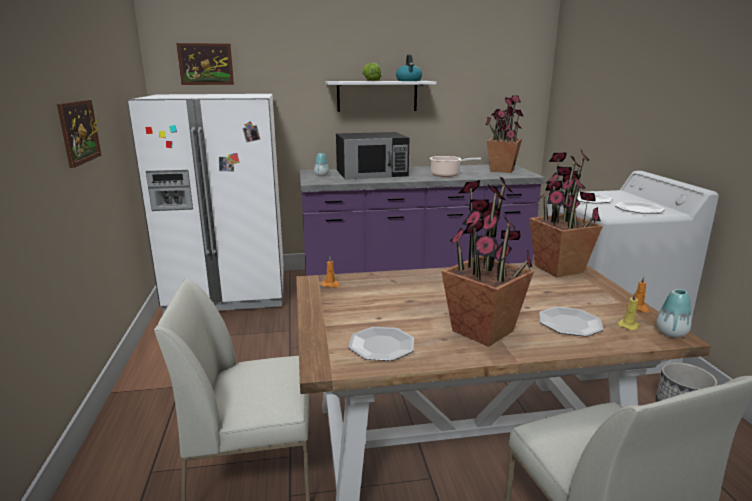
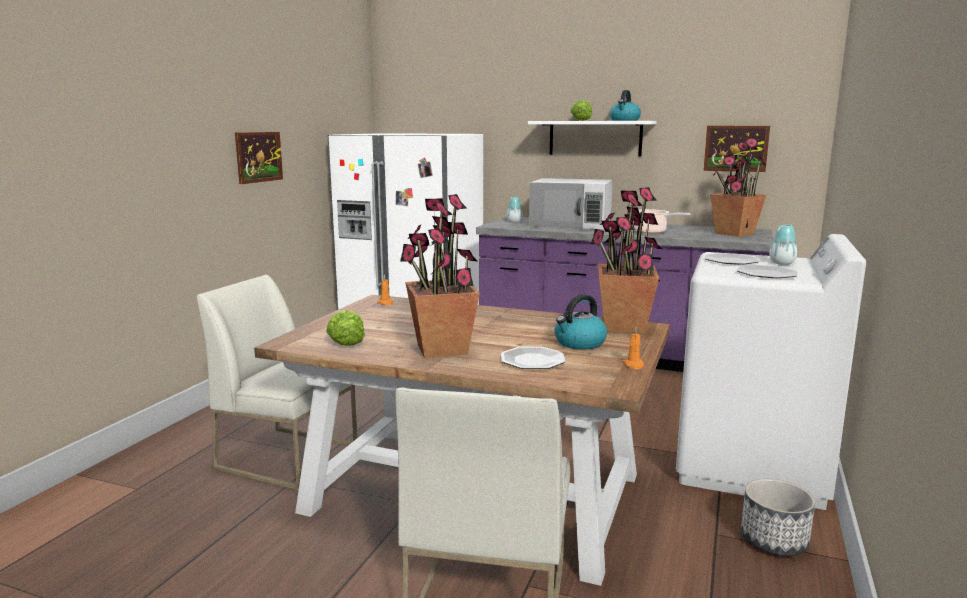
camera: 30 degrees right, 5 degrees down
(206, 64) = (425, 104): picture -> picture (736, 148)
(372, 173) = (571, 224): black microwave -> white microwave
(381, 345) = (345, 341): plate -> lettuce
(564, 294) = (579, 343): none -> kettle
(628, 325) = (588, 373): yellow candle -> none
(671, 333) = (617, 385): vase -> vase (781, 263)

